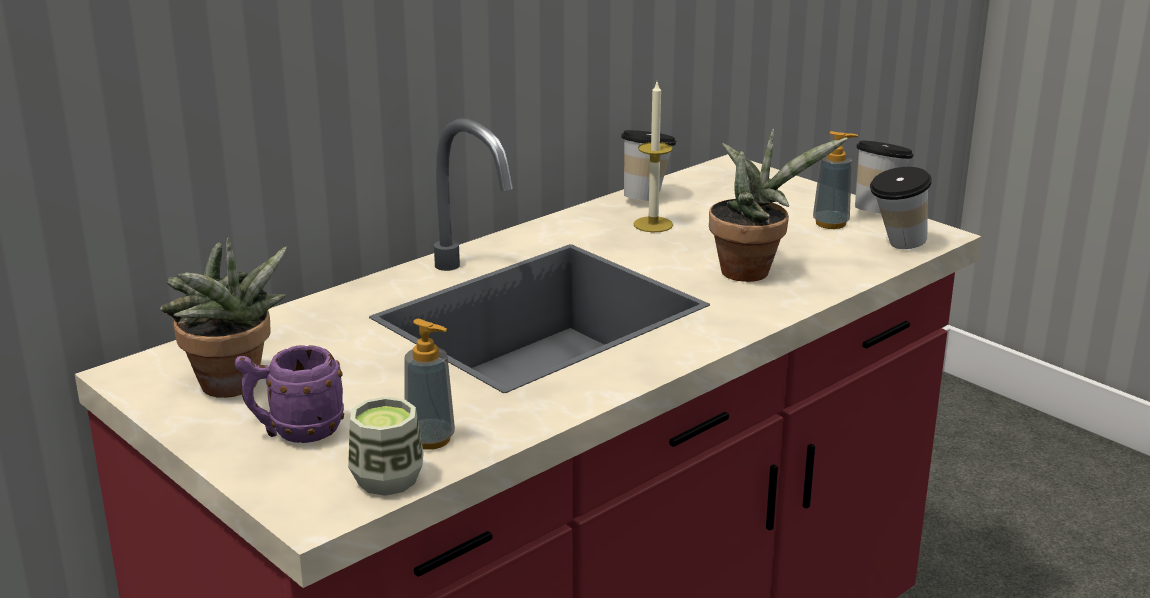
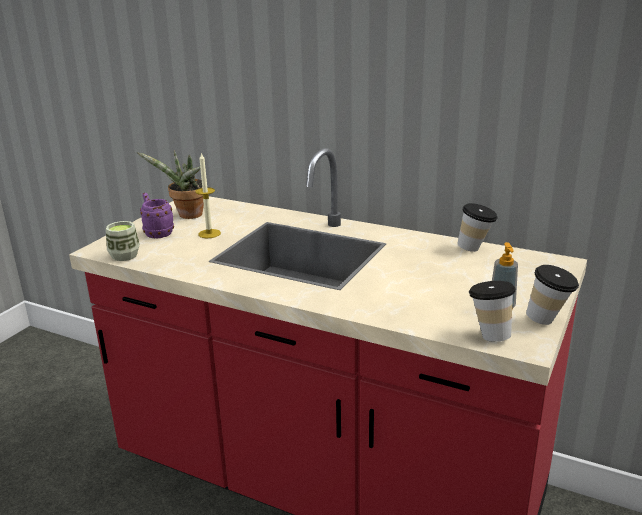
camera: 70 degrees right, 0 degrees up
(430, 439) = (159, 256): soap dispenser -> none
(653, 224) = (436, 257): candle -> candle (209, 233)
(752, 270) = (396, 294): potted plant -> none

